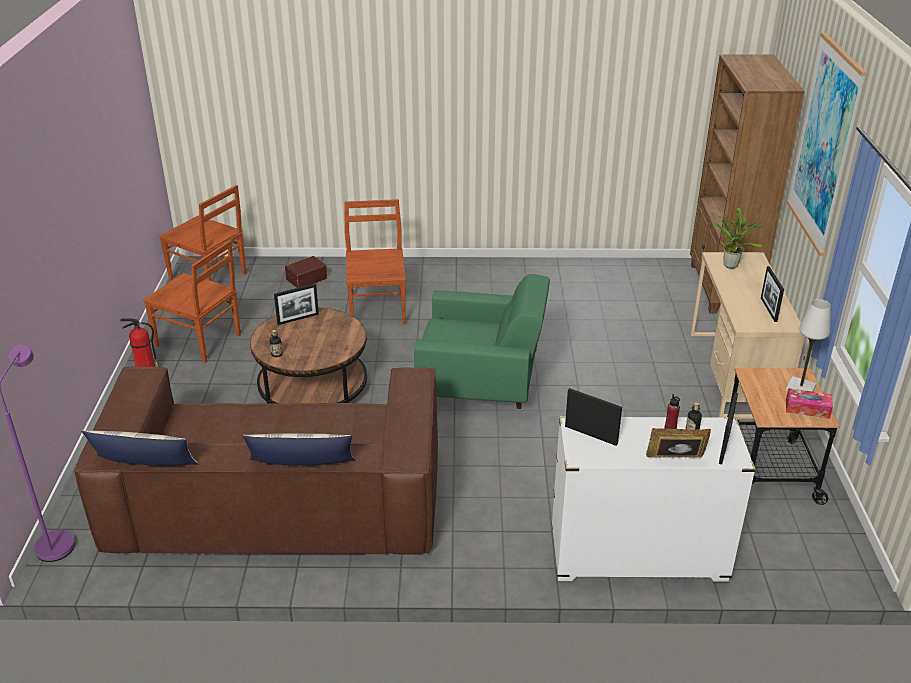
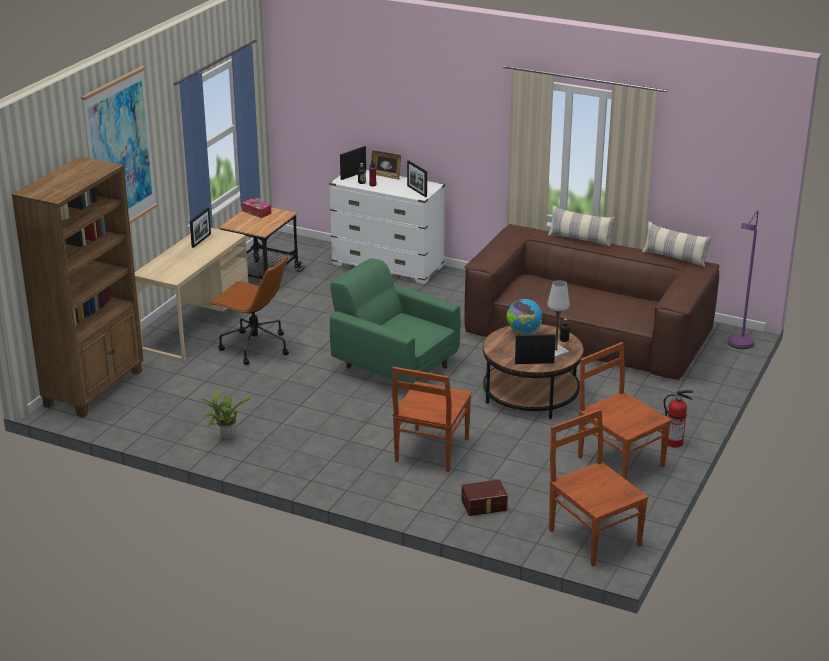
camera: 155 degrees left, 5 degrees down
(327, 353) = (523, 332): none -> globe
(645, 367) = (254, 347): none -> brown office chair
(731, 264) = (172, 271): potted plant -> potted plant (226, 437)
(800, 388) = (243, 220): white table lamp -> white table lamp (556, 352)

